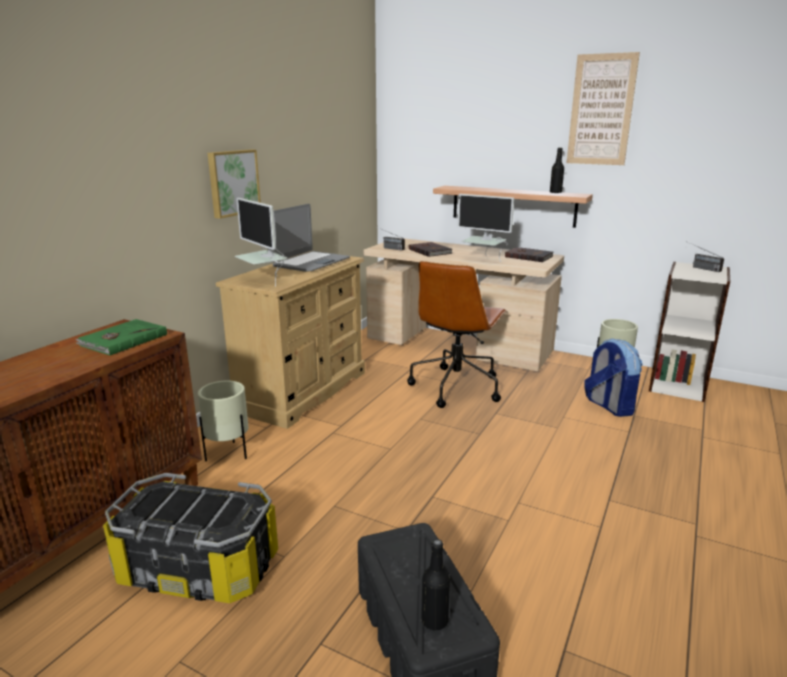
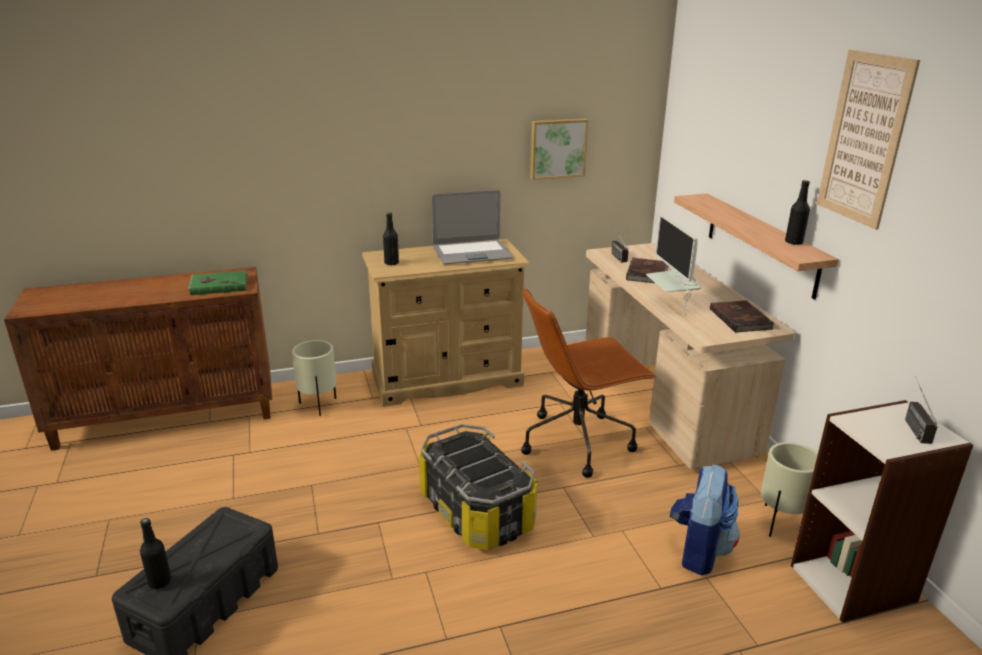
camera: 45 degrees right, 5 degrees up
(198, 569) = (189, 474): storage box -> storage box (475, 511)
(233, 182) = (400, 161): picture -> picture (557, 148)
(264, 281) = (391, 263): monitor -> black bottle

